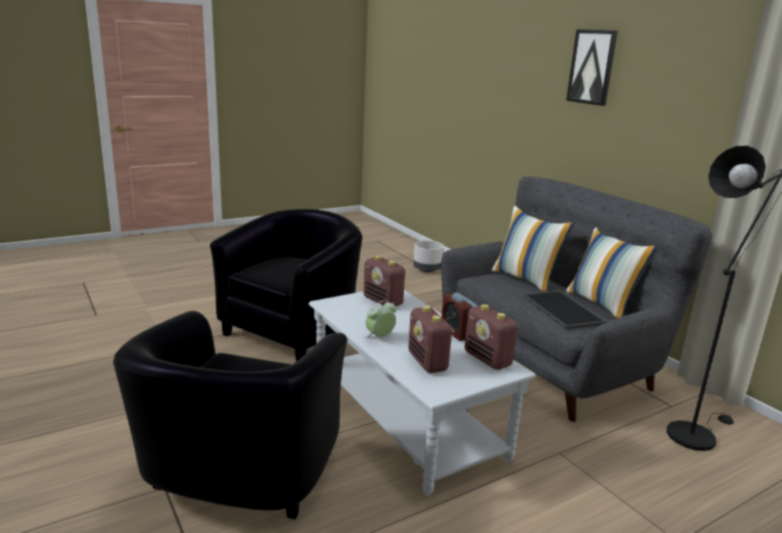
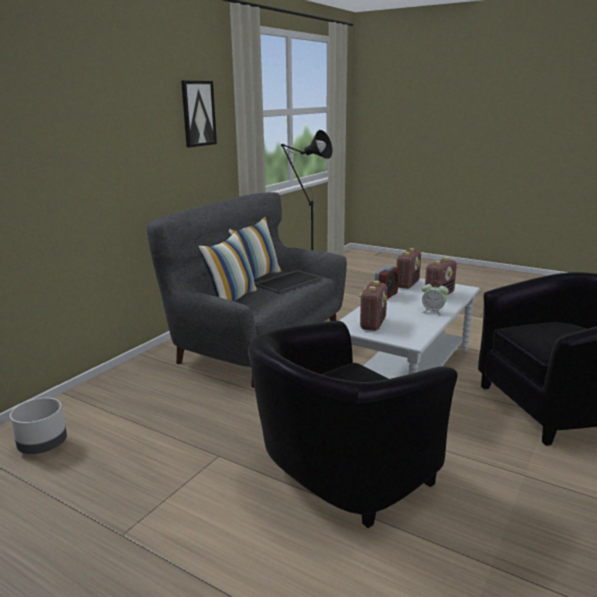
camera: 115 degrees left, 0 degrees up
(293, 331) = (339, 477): black armchair -> black armchair turned 45 degrees counterclockwise
(592, 67) = (112, 100): picture -> picture (198, 113)

